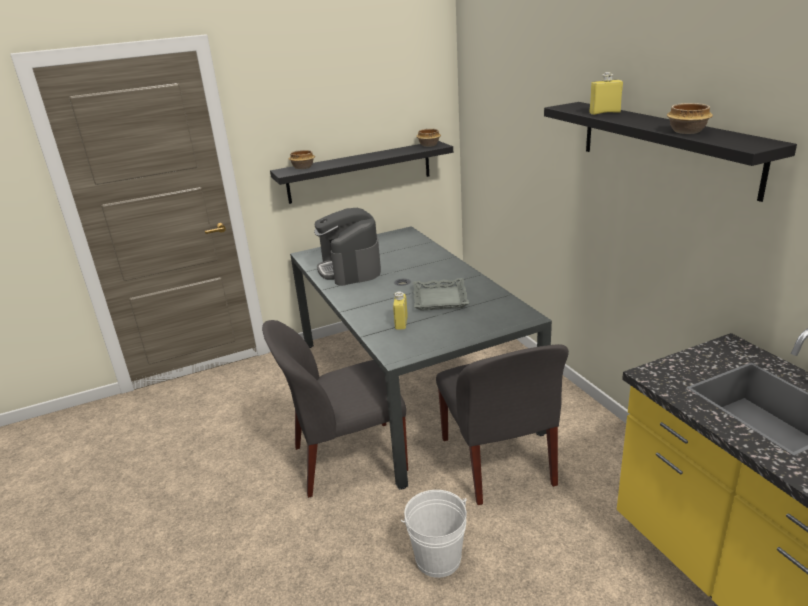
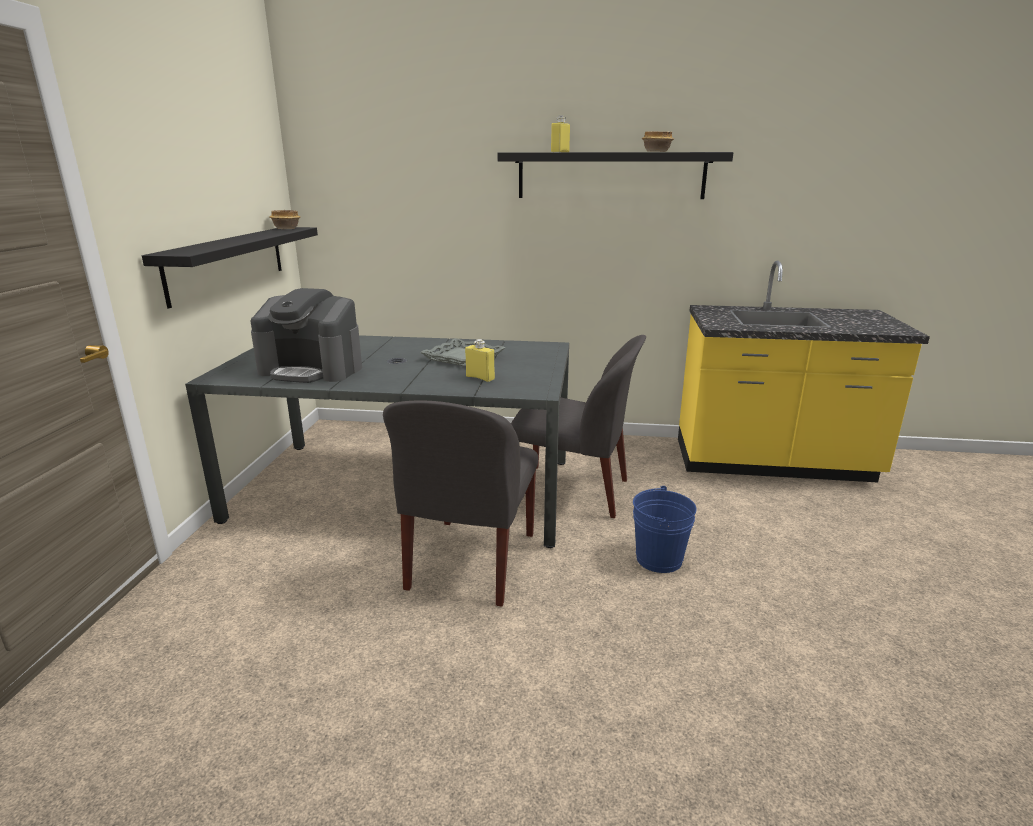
camera: 60 degrees left, 5 degrees down
(302, 167) = (189, 249): bowl -> none
(438, 558) = (659, 559): white bucket -> blue bucket

